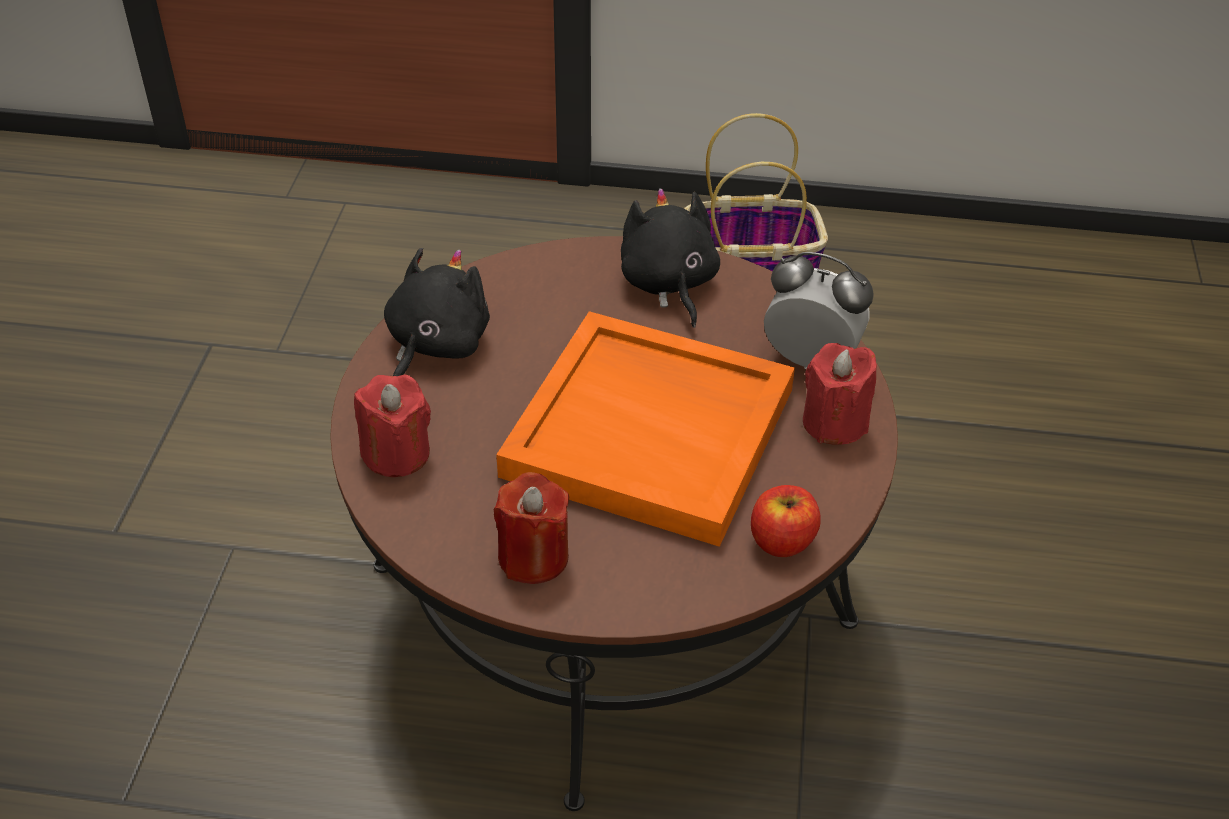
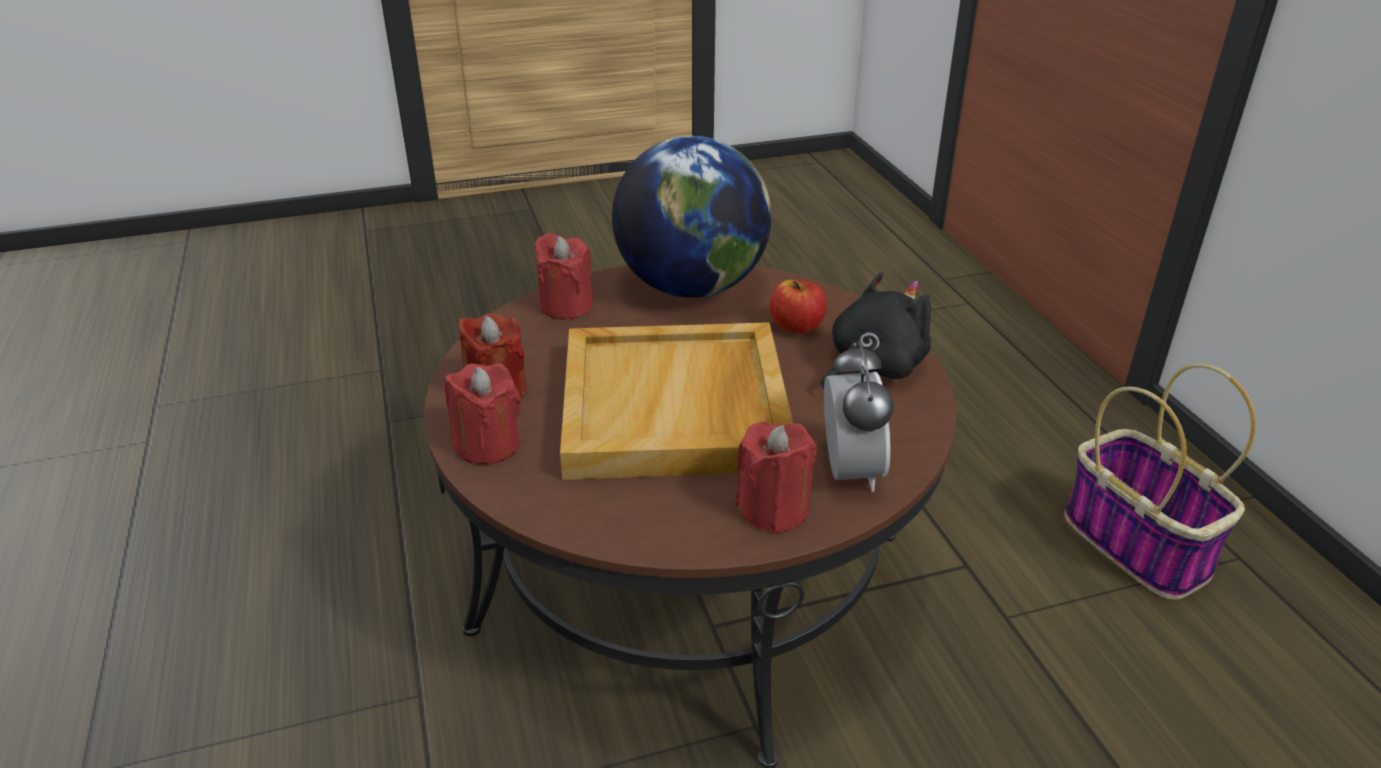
camera: 65 degrees right, 10 degrees down
(435, 345) = (691, 287): black plush toy -> globe
(630, 588) = (488, 445): none -> red candle
(652, 431) = (677, 408): orange tray -> beige tray
(781, 541) = (591, 514): apple -> apple (796, 327)

